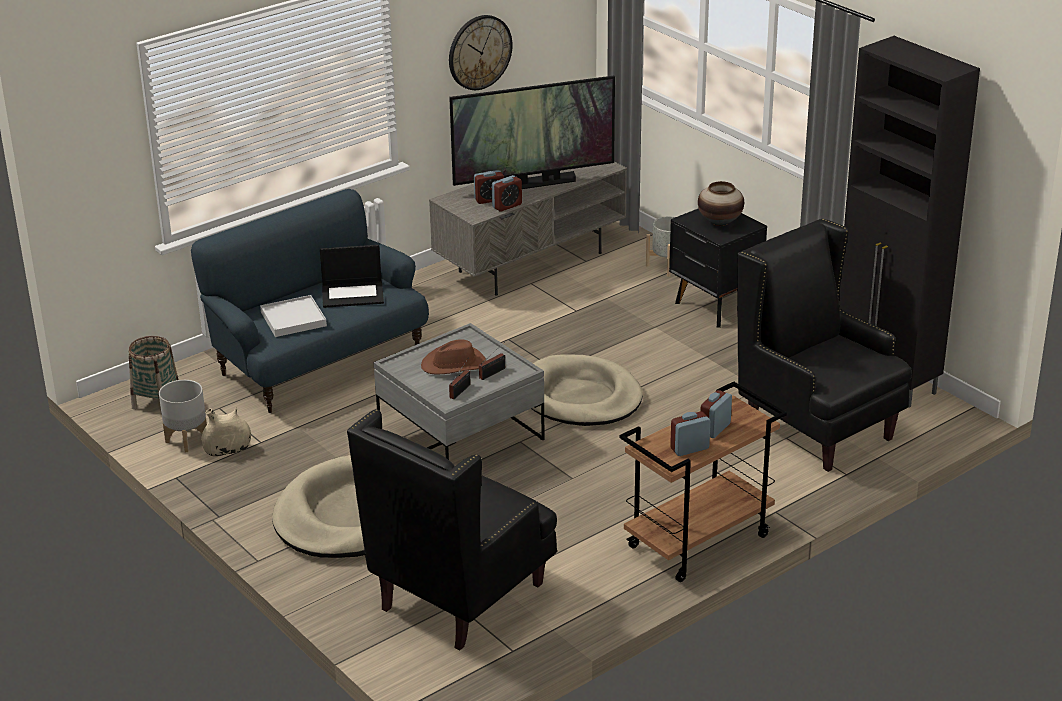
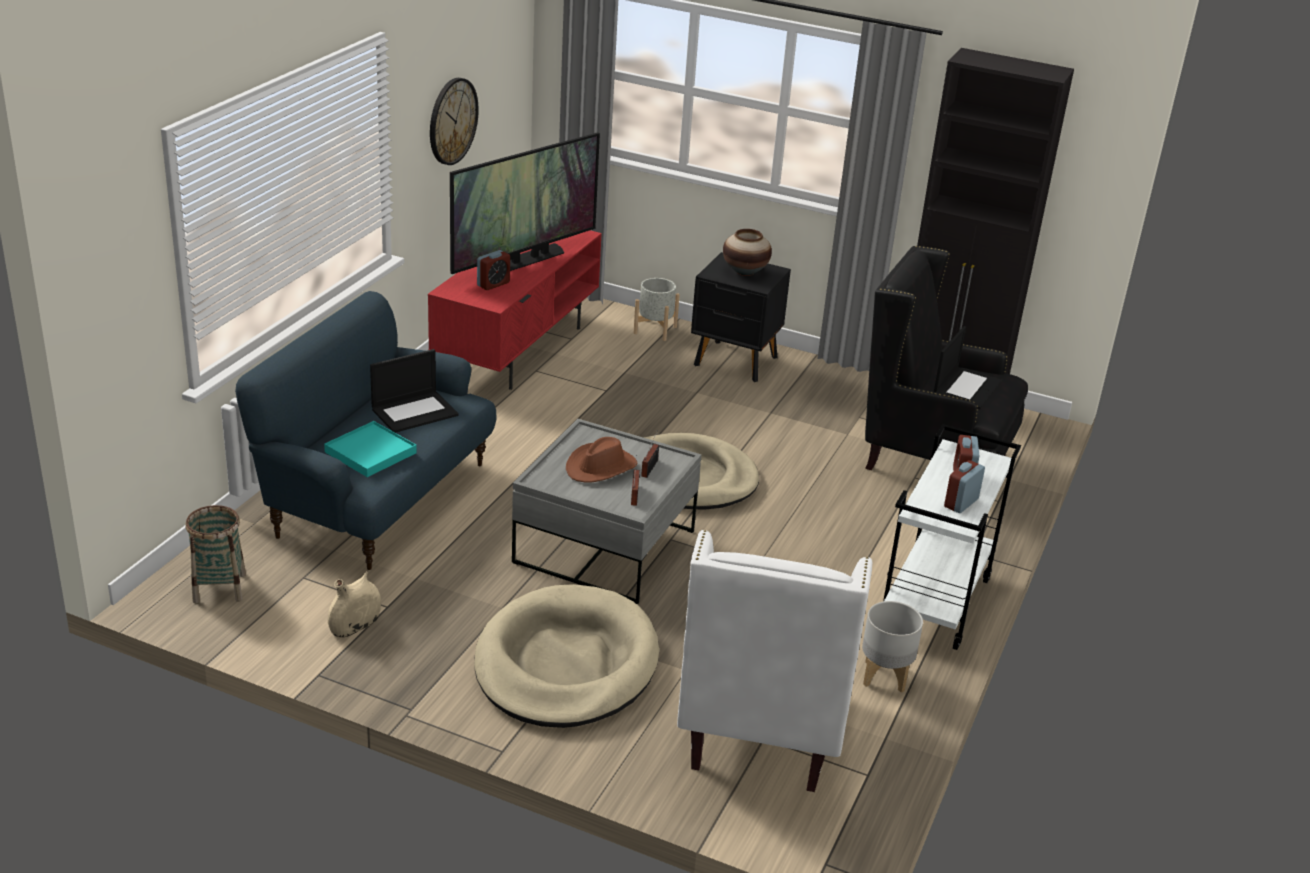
camera: 30 degrees left, 0 degrees up
(186, 440) = (294, 625): grey planter -> grey planter (884, 676)
(293, 319) = (370, 452): white tray -> turquoise tray
(460, 598) = (763, 730): black armchair -> white armchair
(507, 206) = (518, 288): alarm clock -> none
(530, 262) = (516, 349): grey tv stand -> red tv stand
(698, 543) = (935, 604): brown cart -> white cart
(834, 360) = (967, 387): none -> laptop

